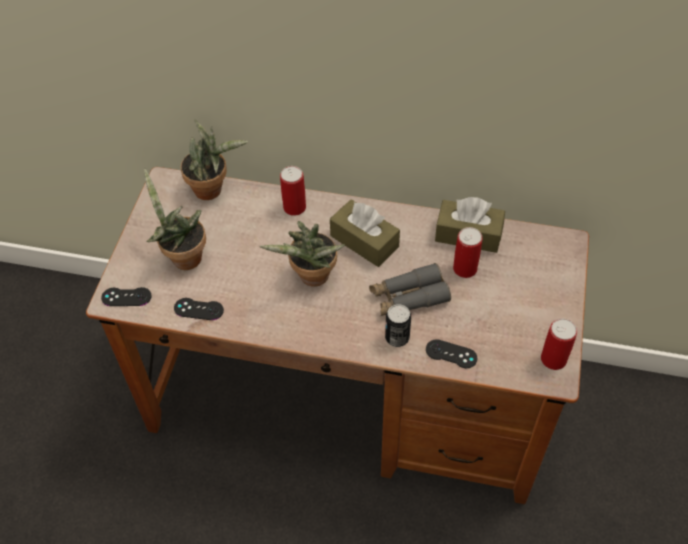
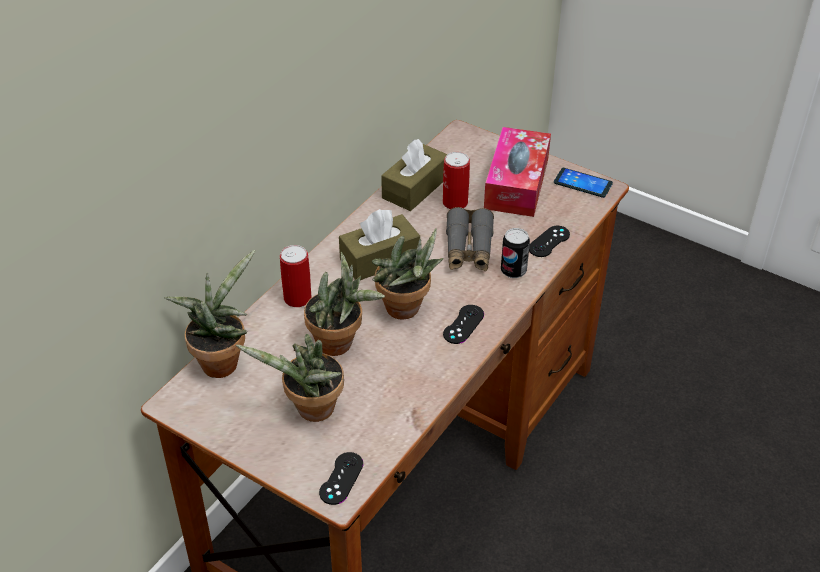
camera: 70 degrees left, 10 degrees down
(198, 309) = (397, 414): black game controller -> black game controller (463, 324)
(257, 250) = (340, 344): none -> potted plant
(520, 306) = (516, 183): none -> tissue box
(553, 359) = (582, 183): can -> phone

